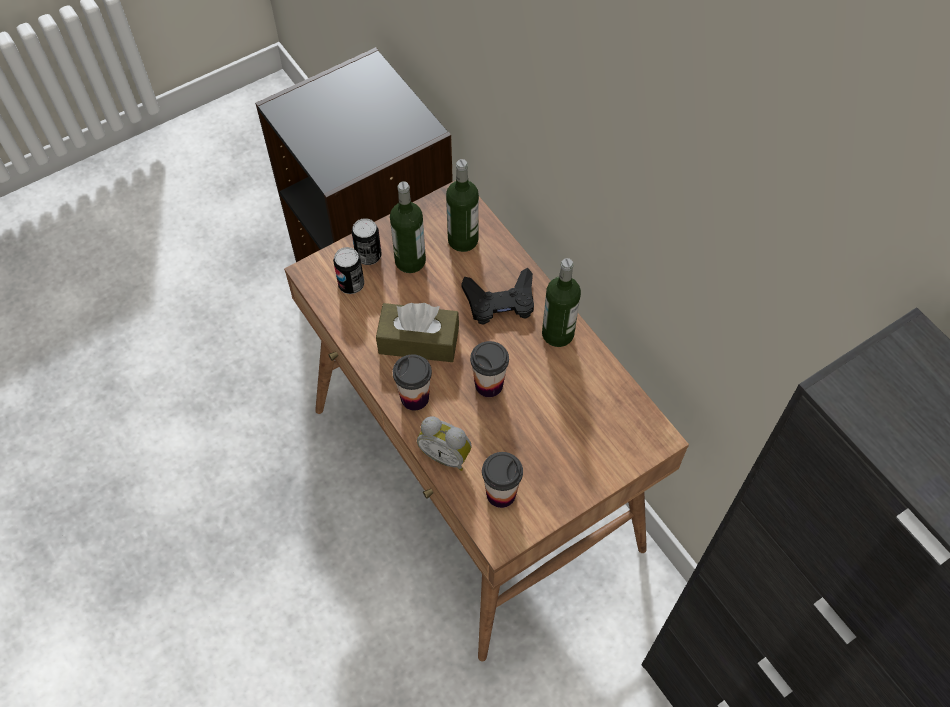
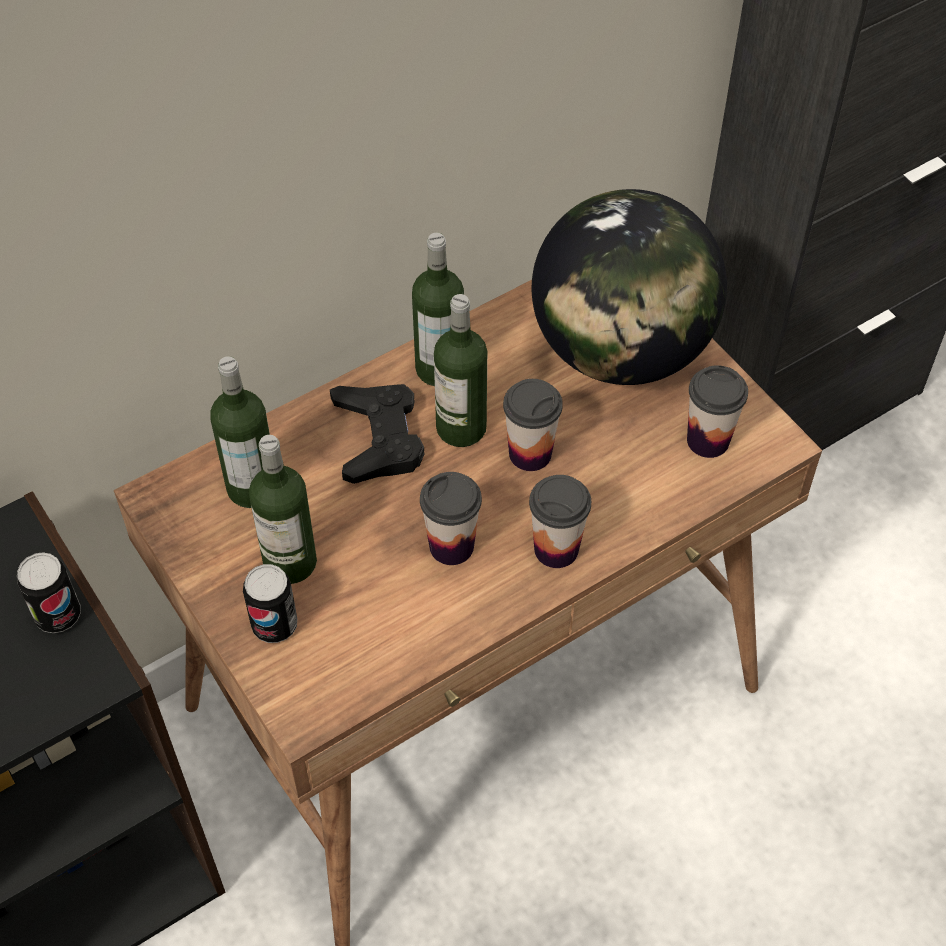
camera: 90 degrees left, 5 degrees down
(351, 284) = (334, 649): can -> can (58, 615)
(418, 341) = (451, 546): brown tissue box -> cup
(446, 454) = (651, 506): alarm clock -> none
(509, 346) = (461, 428): none -> bottle
(579, 442) = (620, 350): none -> globe

